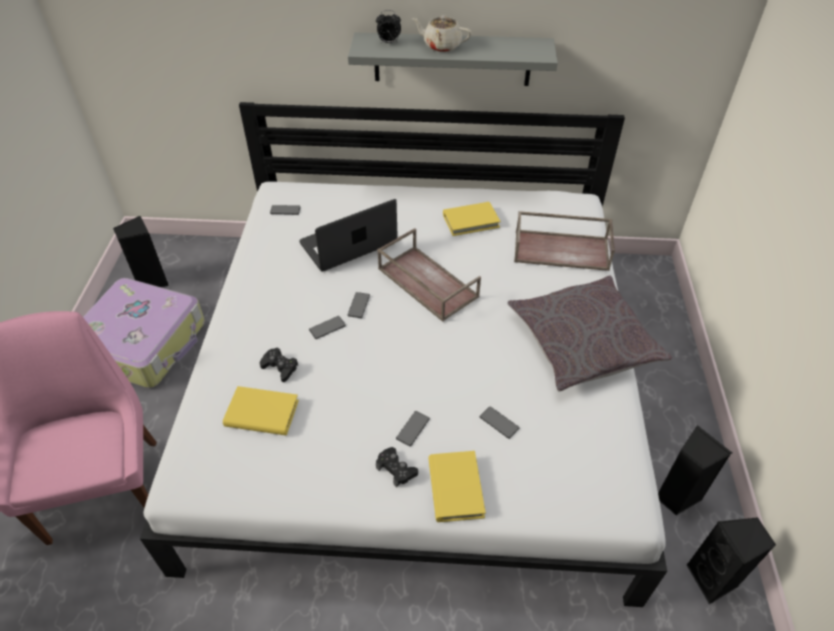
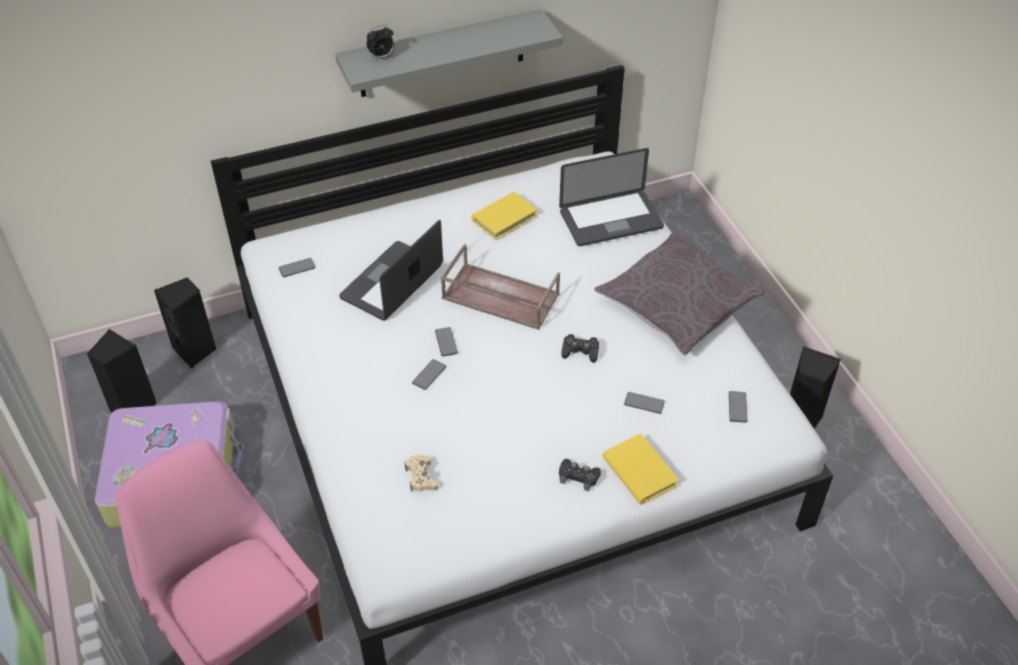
camera: 25 degrees left, 0 degrees up
(262, 414) = (421, 477): yellow book -> beige game controller
(280, 367) = (408, 429): black game controller -> black game controller (580, 351)
(413, 429) = (571, 437): phone -> phone (737, 407)
(441, 46) = (438, 47): beige teapot -> none
(562, 249) = (611, 220): brown tray -> laptop
(713, 579) = (861, 480): black speaker -> black speaker (196, 351)

